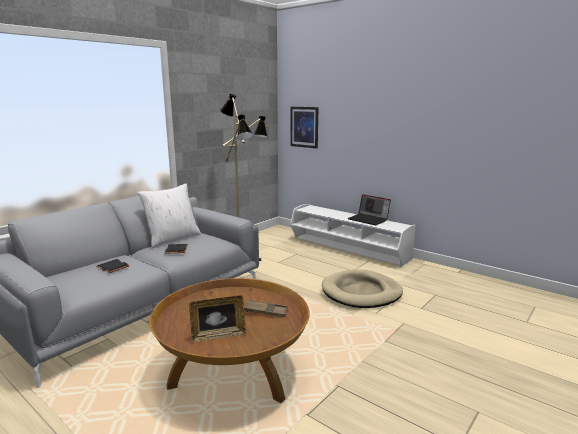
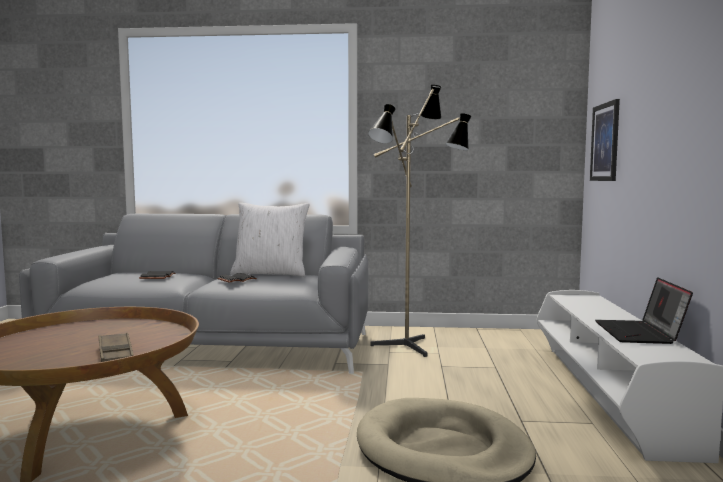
camera: 55 degrees right, 10 degrees down
(218, 335) = (31, 349): picture frame -> none

